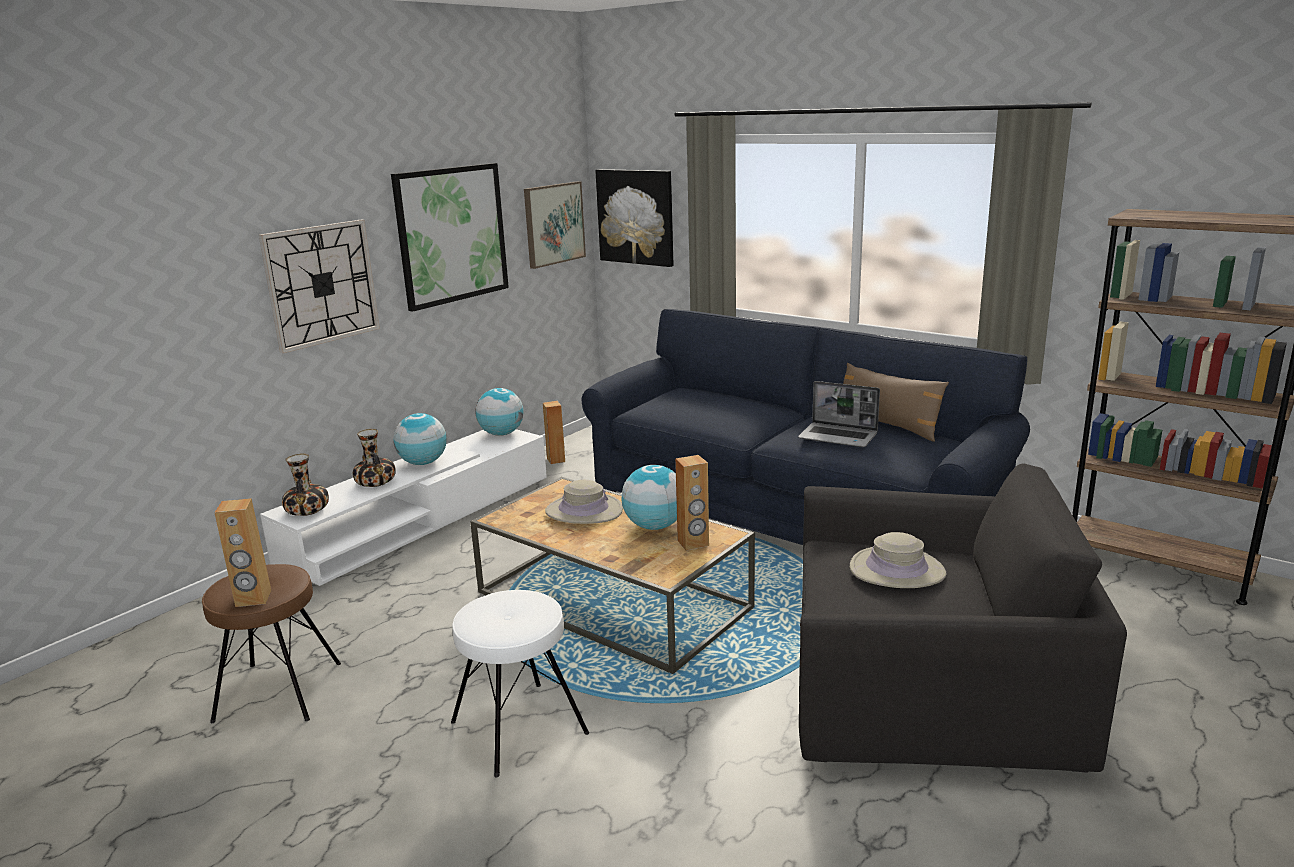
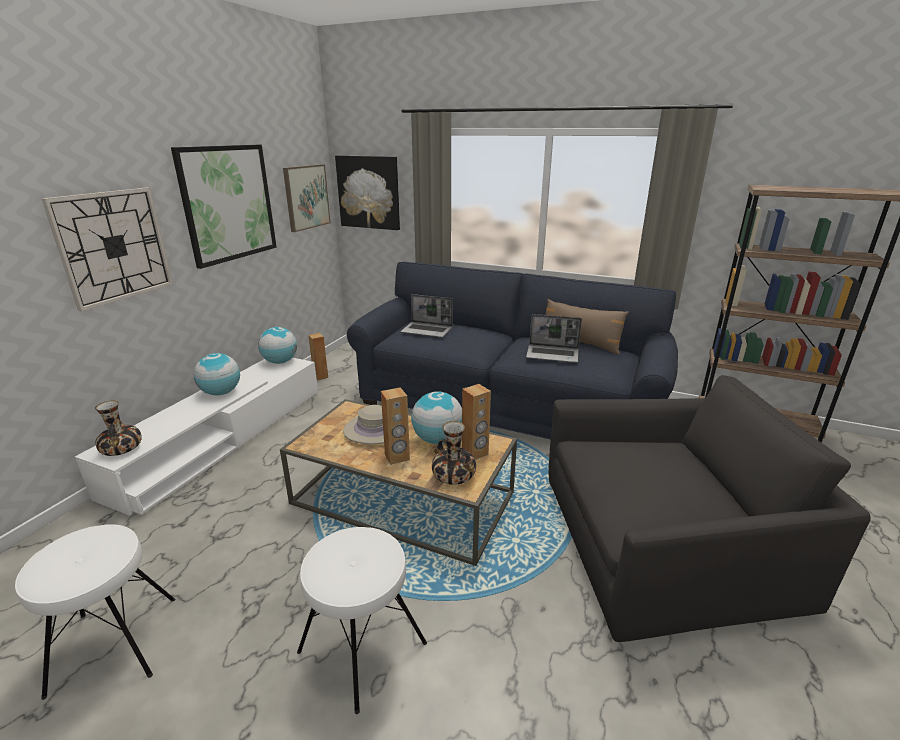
camera: 15 degrees left, 5 degrees up
(253, 599) = (77, 577): brown speaker -> brown speaker (397, 457)
(277, 692) = (113, 644): brown stool -> white stool
(375, 482) = (182, 415): vase -> vase (454, 476)
(686, 400) = (427, 330): none -> laptop
(897, 570) = (645, 466): beige hat -> none

